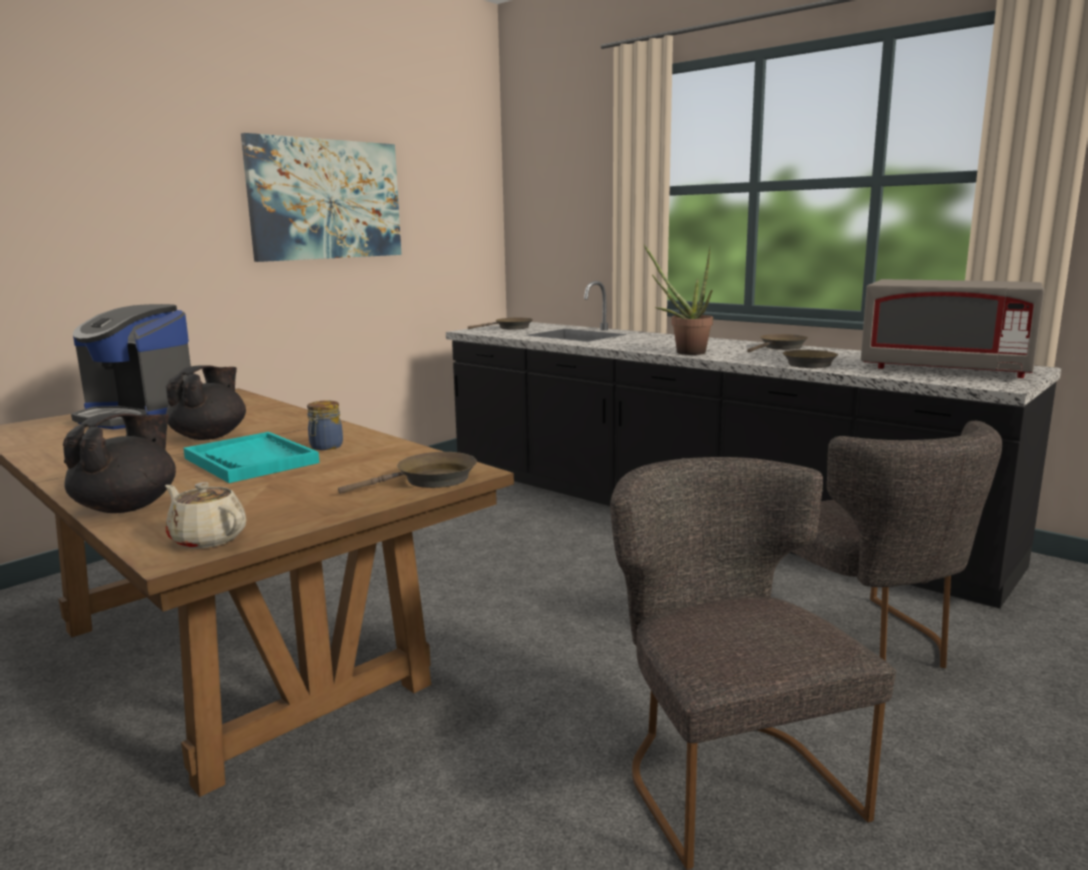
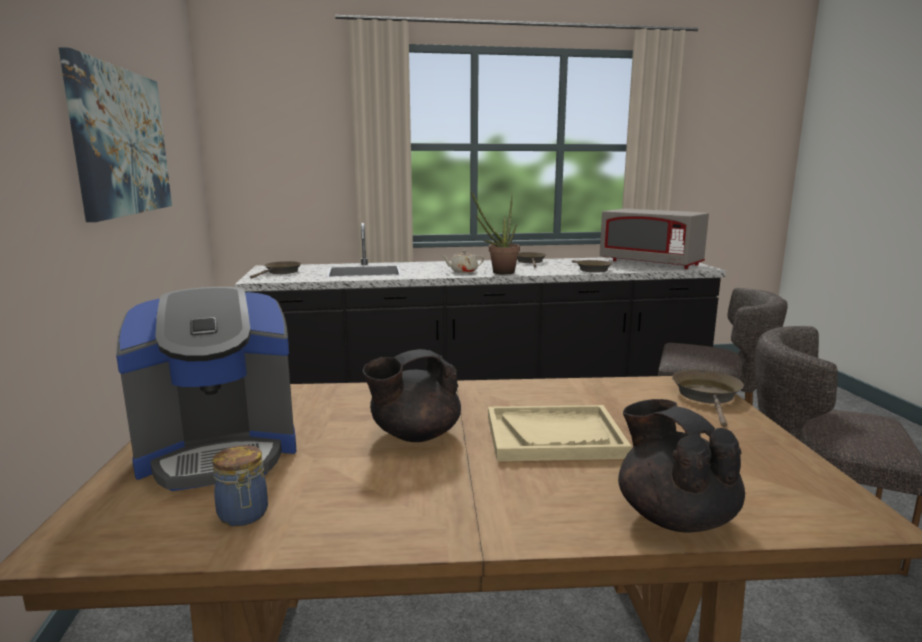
camera: 50 degrees left, 0 degrees up
(207, 538) = (821, 497): beige teapot -> beige teapot (463, 271)
(210, 436) = (414, 435): black teapot -> black teapot turned 90 degrees counterclockwise
(251, 460) = (554, 436): turquoise tray -> beige tray
(325, 447) = (546, 403): jar -> jar (243, 515)
(945, 369) = (651, 263): grey microwave -> grey microwave turned 60 degrees clockwise

